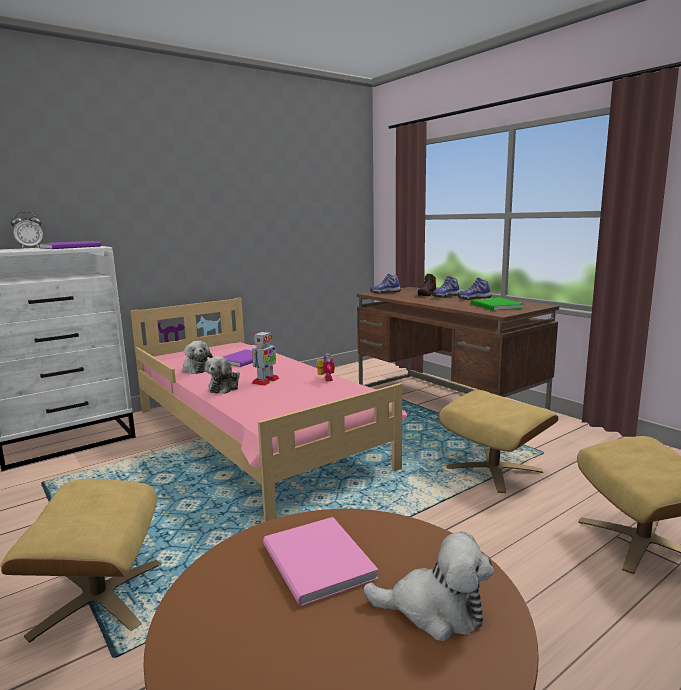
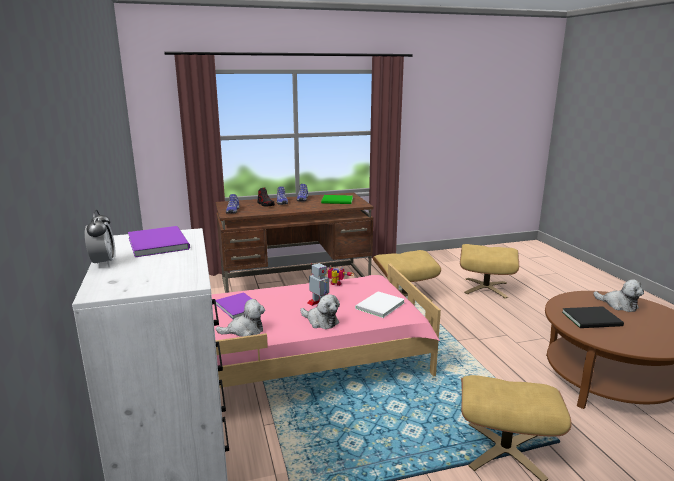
camera: 70 degrees left, 5 degrees up
(279, 403) = (378, 306): none -> white book
(316, 564) = (593, 319): pink book -> black book
(434, 610) = (619, 305): plush toy -> plush toy turned 105 degrees clockwise

